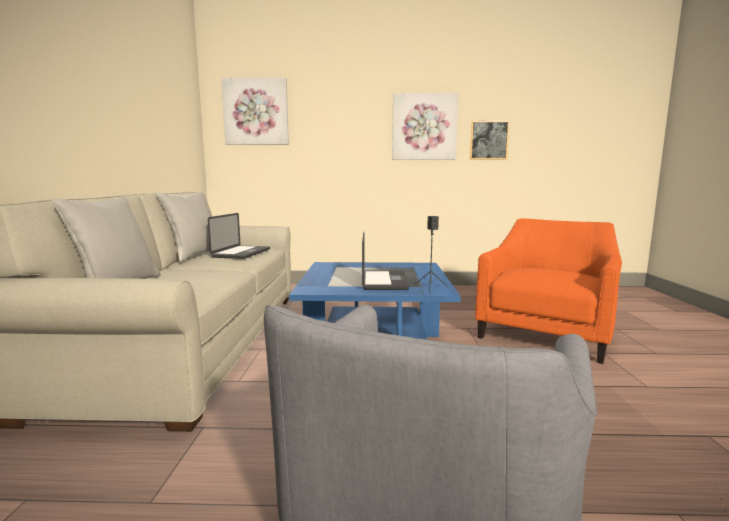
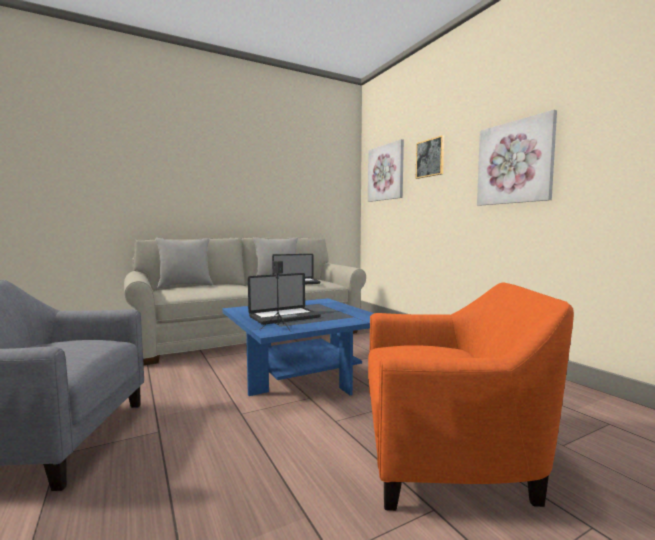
camera: 60 degrees right, 5 degrees down
(489, 140) = (605, 166): picture -> picture (430, 158)

